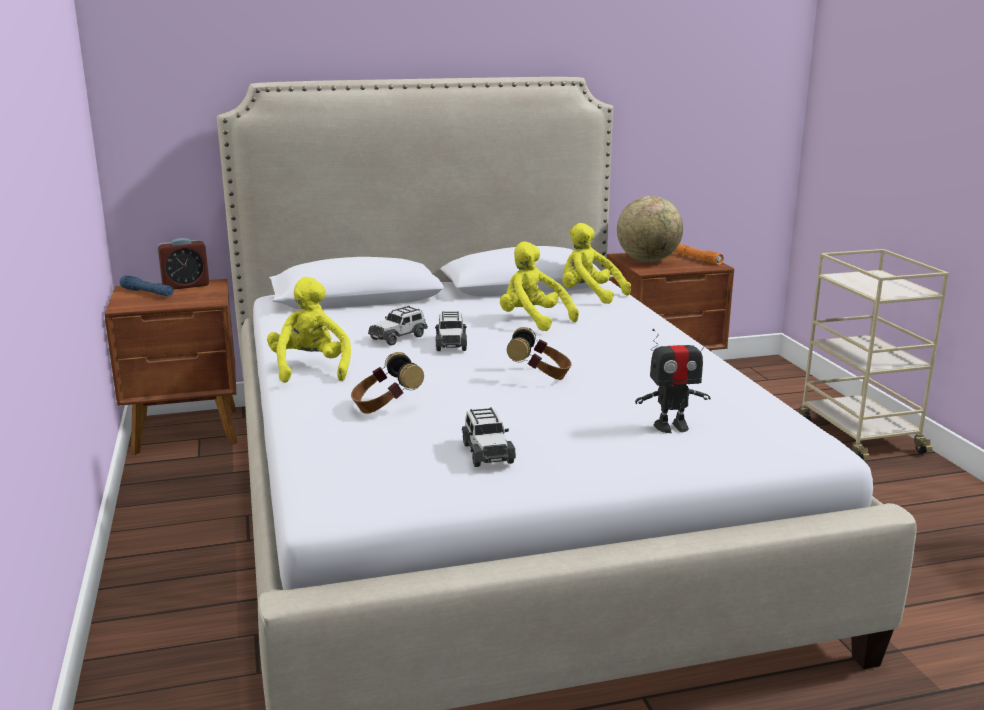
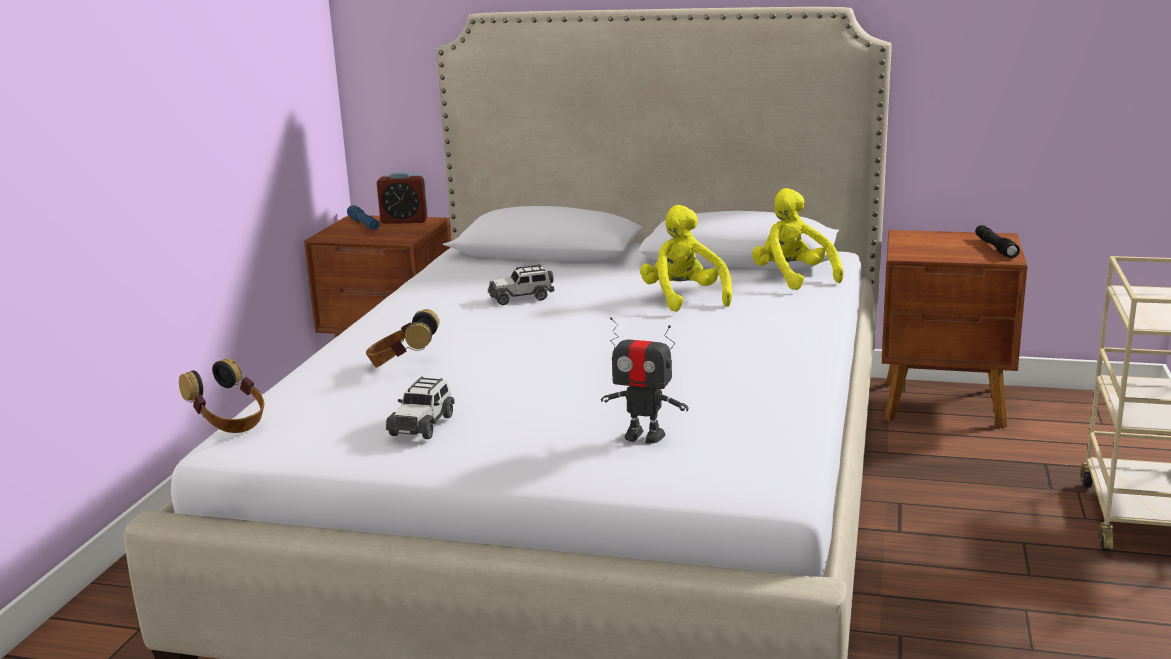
camera: 30 degrees right, 0 degrees up
(310, 369) = (397, 317): yellow plush toy -> none
(451, 344) = (558, 311): toy car -> none
(540, 376) = (595, 359): headphones -> headphones (230, 423)
(648, 260) = (927, 243): globe -> none
(697, 259) = (995, 248): orange flashlight -> black flashlight

